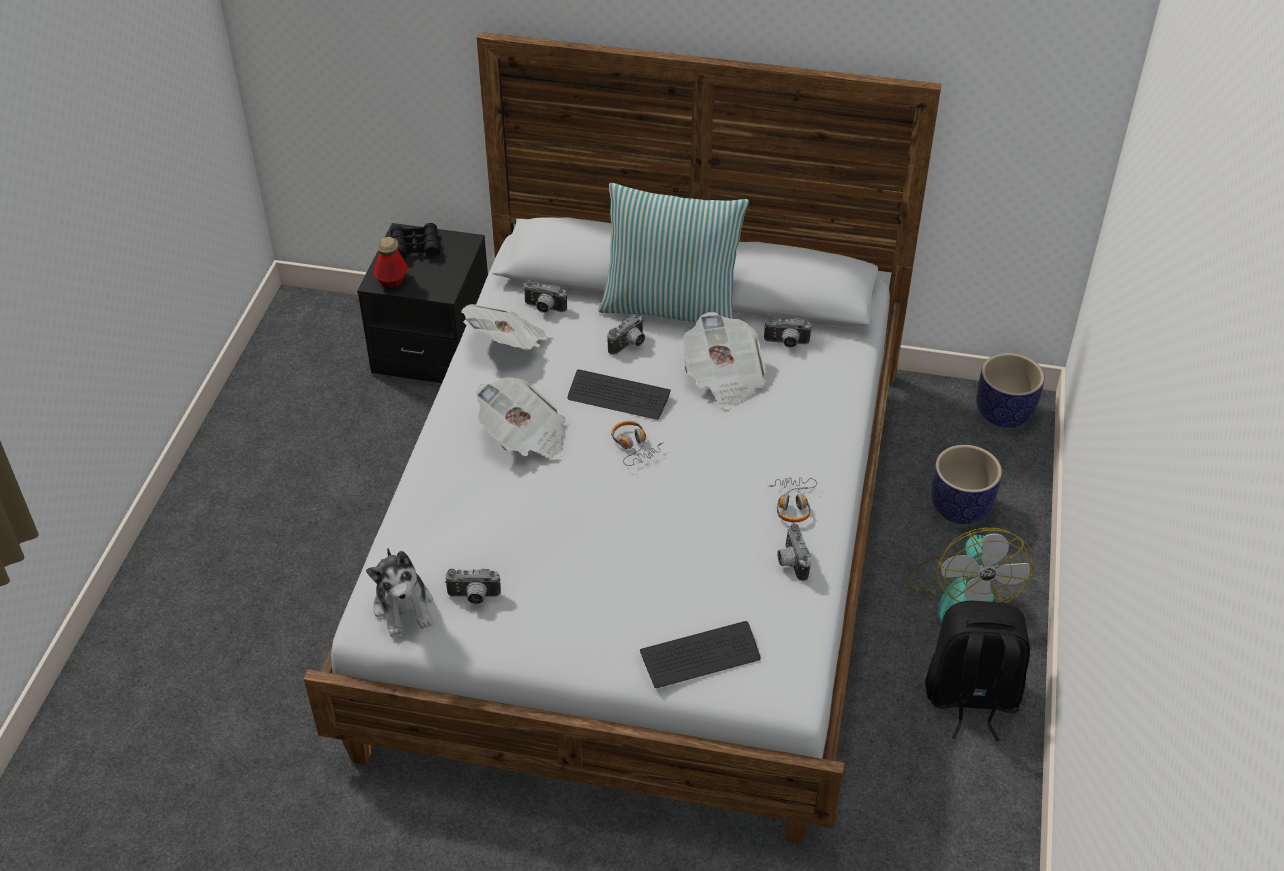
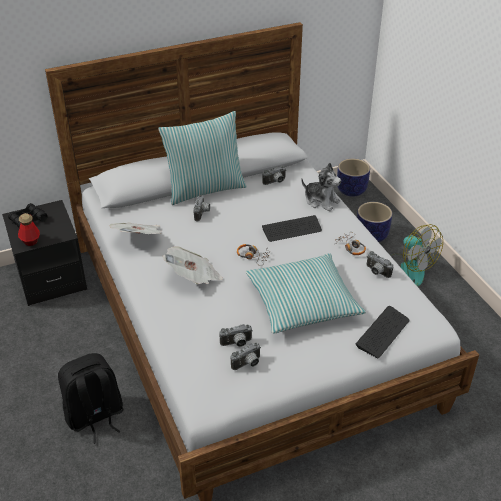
camera: 35 degrees left, 5 degrees down
(404, 607) = (214, 389): plush toy -> plush toy (321, 201)
(544, 308) = (141, 215): camera -> camera (237, 343)
(618, 396) = (221, 238): keyboard -> keyboard (292, 229)
(635, 550) = (302, 302): none -> pillow
(723, 378) = (262, 208): newspaper -> none
(970, 698) = (452, 311): black backpack -> black backpack (95, 417)

